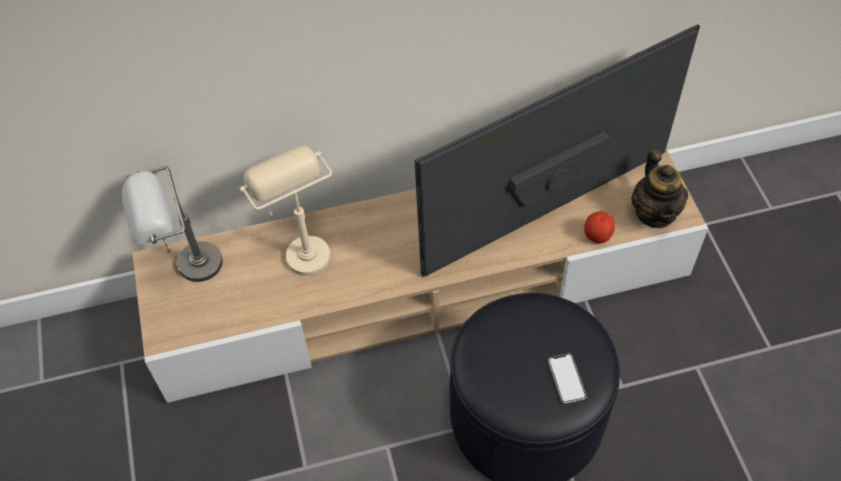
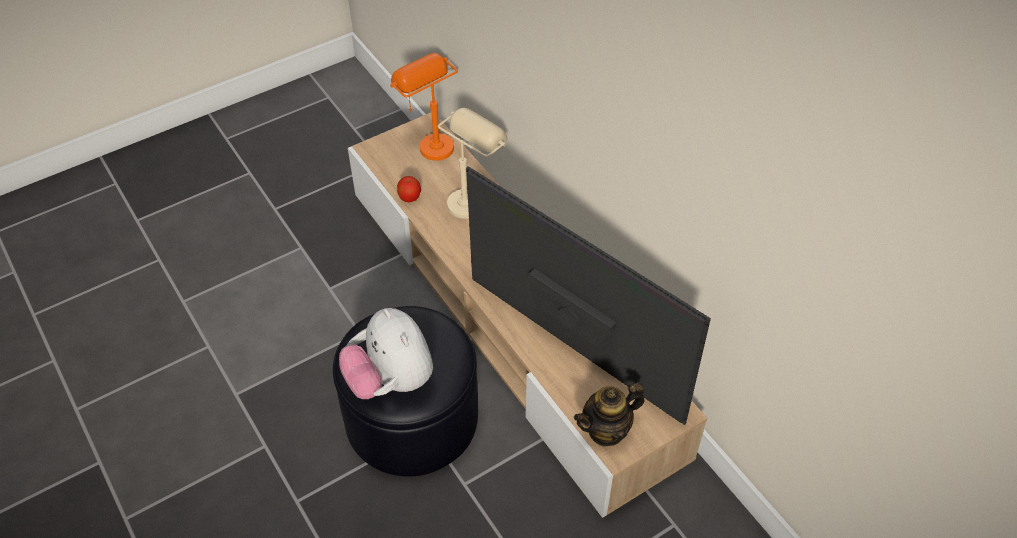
camera: 70 degrees right, 5 degrees down
(185, 269) = (428, 142): grey table lamp -> orange table lamp
(566, 379) = (391, 380): phone -> plush toy
(597, 236) = (562, 390): apple -> apple (410, 197)

